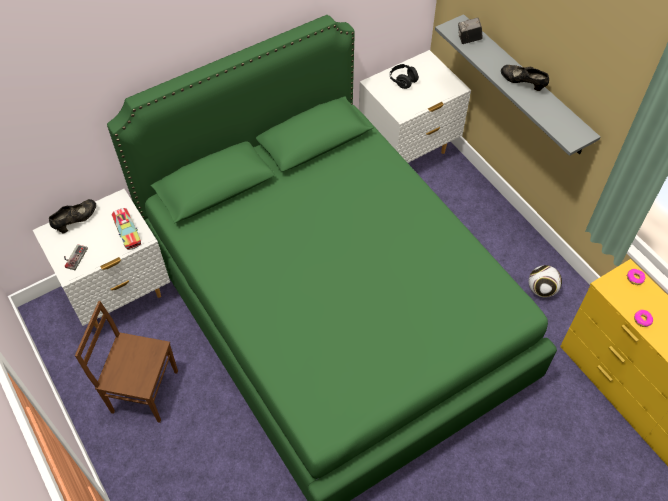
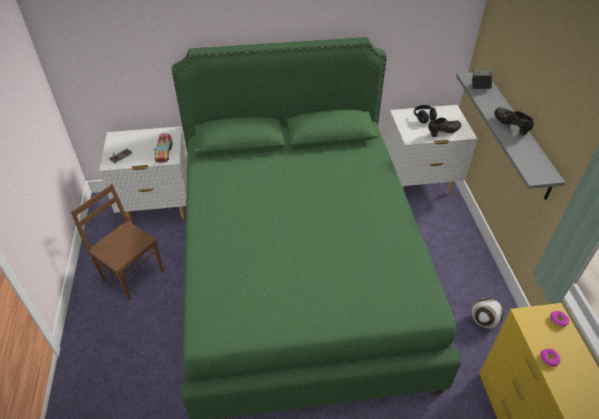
camera: 25 degrees right, 10 degrees down
(76, 221) = (137, 135): black shoe -> black shoe (443, 132)

